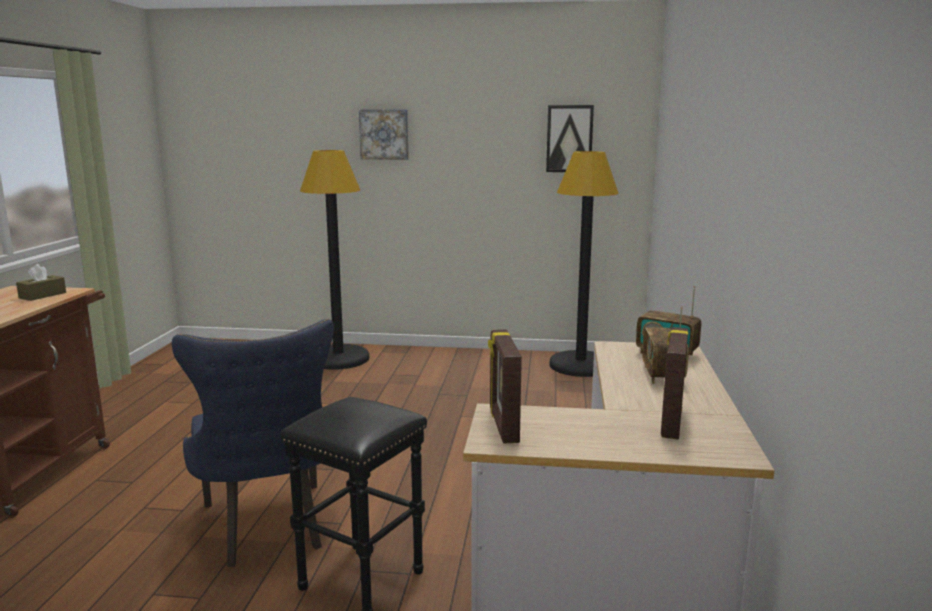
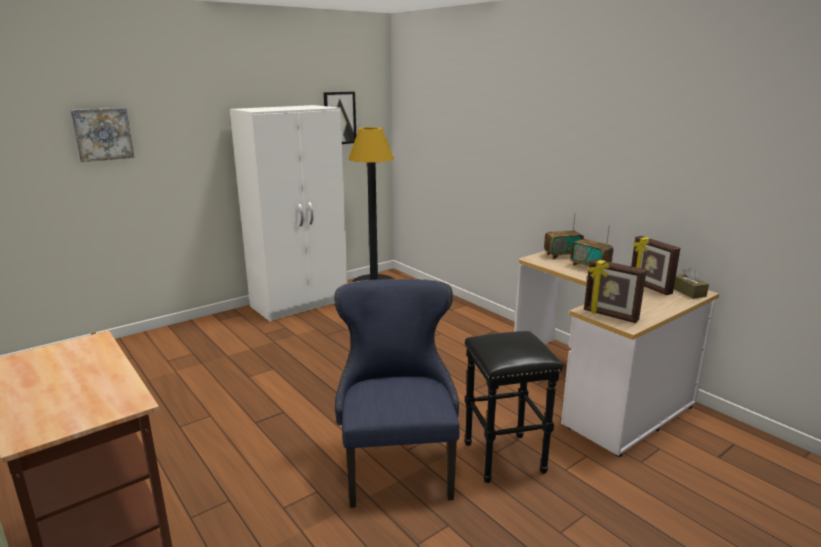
camera: 45 degrees left, 5 degrees up
(42, 295) = (79, 354): brown tissue box -> brown tissue box (688, 292)
(268, 526) = (397, 464): blue chair -> blue chair turned 120 degrees counterclockwise
(338, 359) = (195, 338): black floor lamp -> none
(384, 134) = (192, 123): picture -> picture (102, 134)
(473, 359) = (300, 303): none -> white wardrobe

